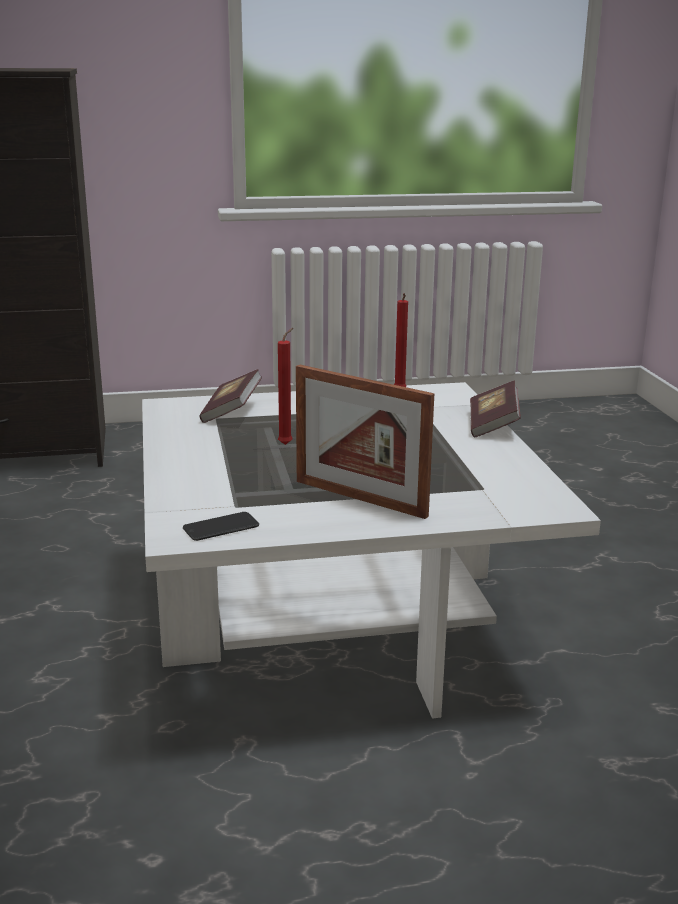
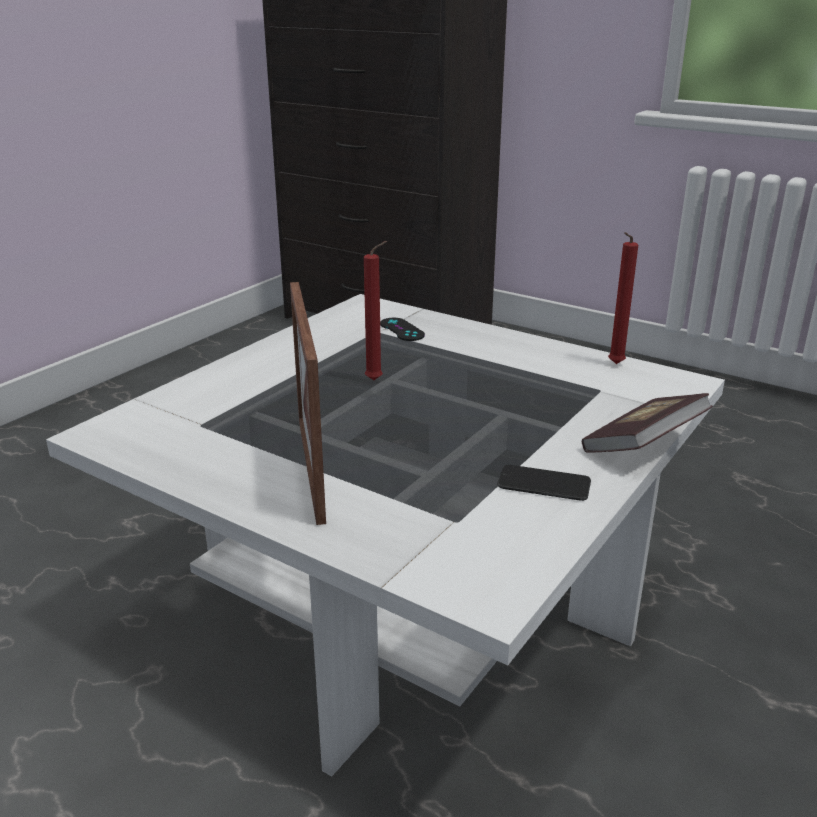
camera: 45 degrees right, 5 degrees up
(221, 527) = (144, 440): phone -> phone (544, 484)
(231, 412) = (402, 330): book -> black game controller

